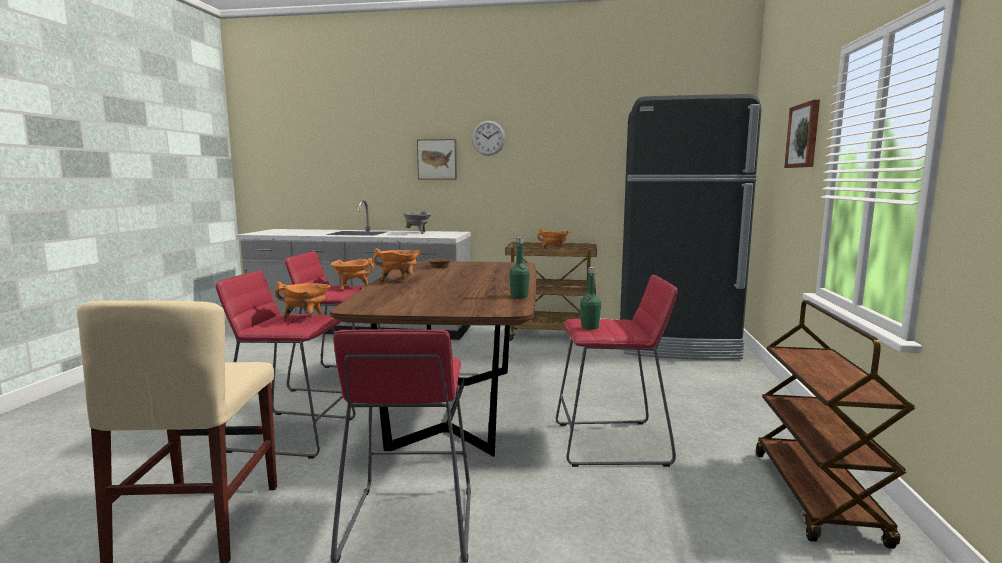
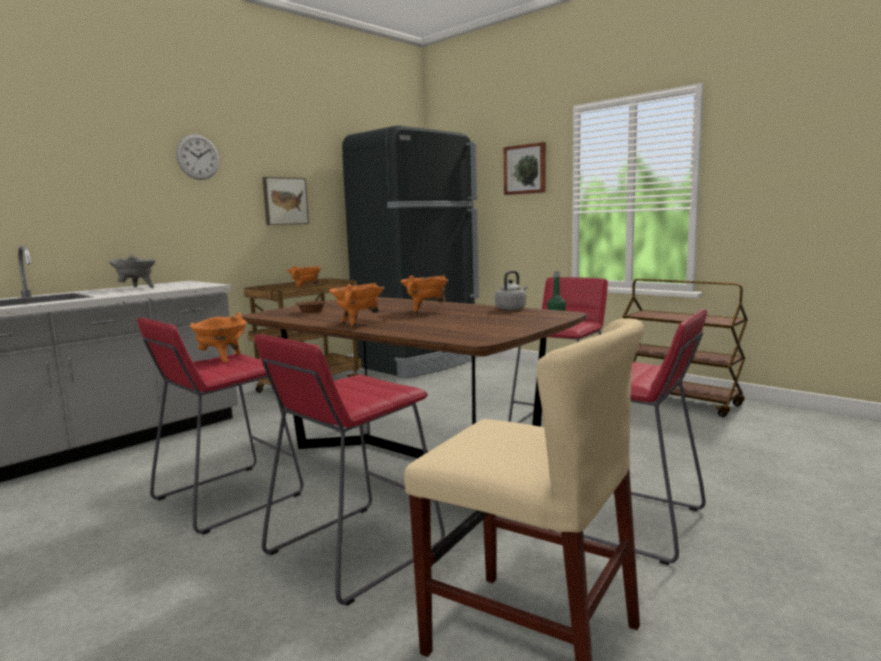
camera: 55 degrees left, 0 degrees up
(306, 318) = (354, 383): orange cooking pot -> orange cooking pot (425, 311)
(437, 159) = (129, 183): picture -> picture (284, 201)
(519, 296) = (512, 309): green bottle -> grey kettle

